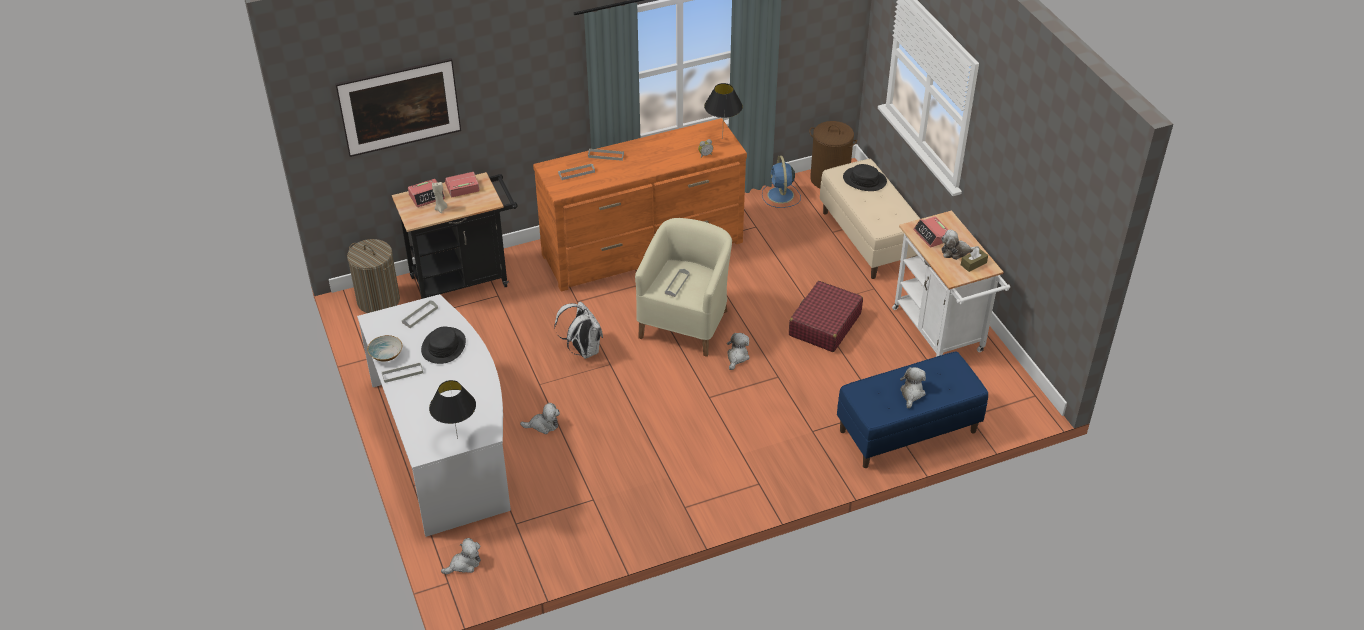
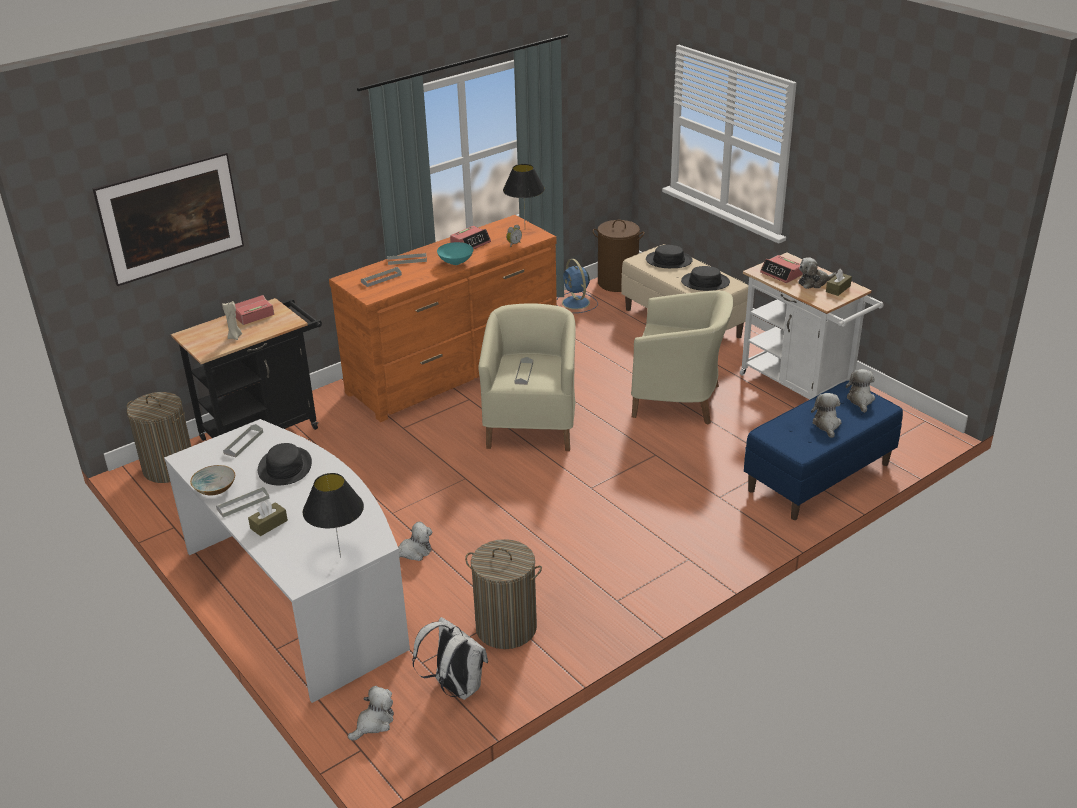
camera: 15 degrees left, 10 degrees down
(415, 397) = (269, 524): none -> brown tissue box
(427, 196) = (214, 329): alarm clock -> alarm clock (470, 243)
(583, 350) = (428, 471): white backpack -> white backpack (455, 687)
(589, 510) = (506, 628): none -> laundry basket
(646, 166) = (455, 262): none -> turquoise bowl
(737, 357) = (602, 445): plush toy -> plush toy (860, 400)
(824, 325) = (679, 400): red suitcase -> beige armchair
(885, 213) = (705, 282): none -> black hat

